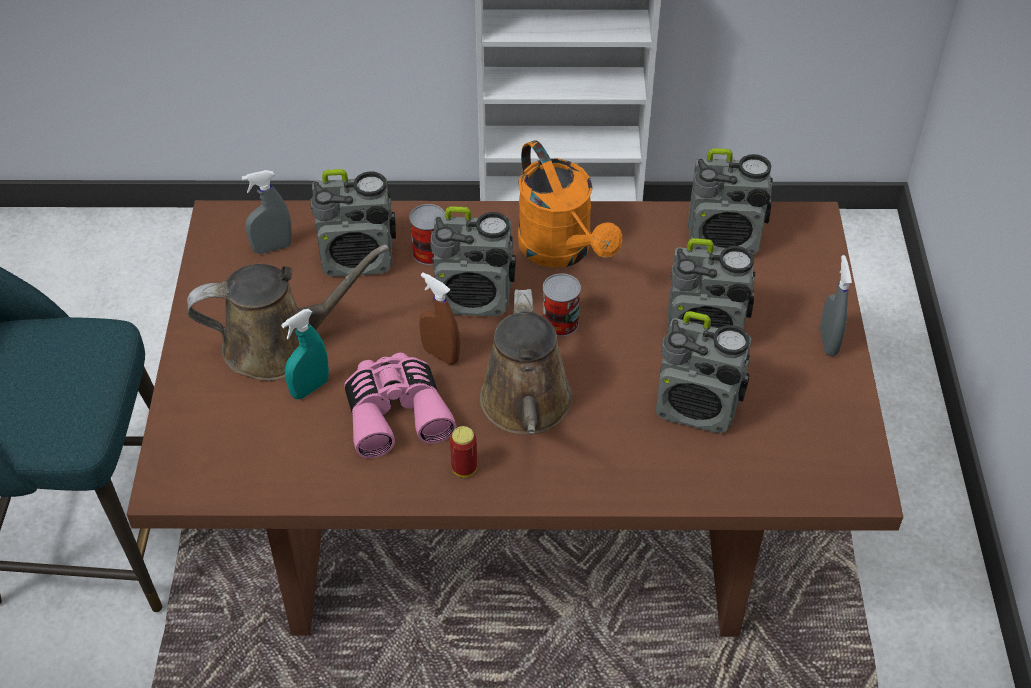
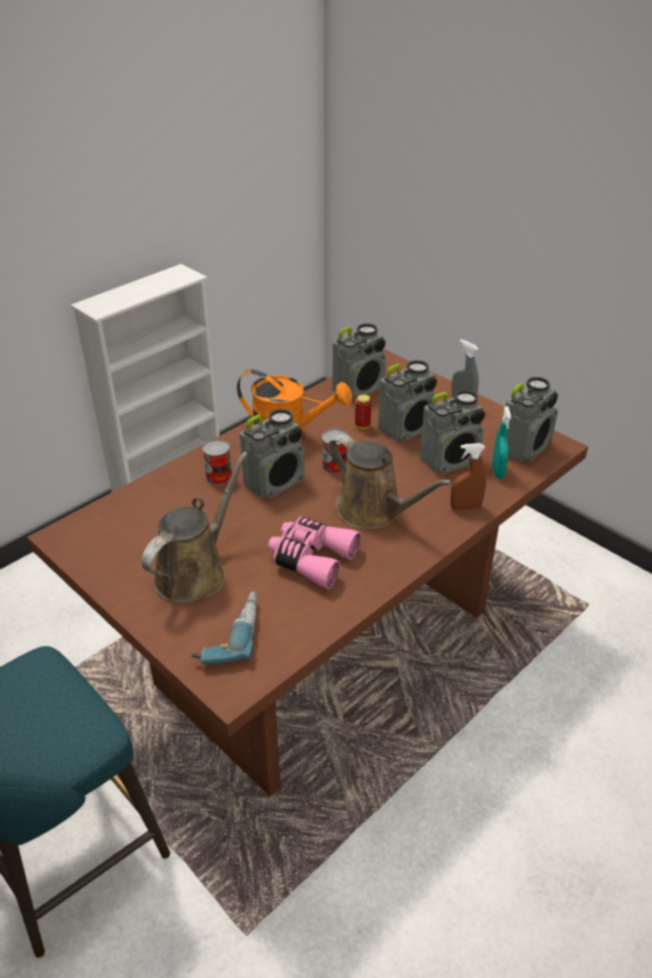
camera: 45 degrees left, 10 degrees down
(229, 431) = (228, 634): none -> power drill
(272, 247) = (118, 529): grey spray bottle -> none
(310, 388) = (245, 580): turquoise spray bottle -> turquoise spray bottle (498, 471)
(358, 259) = (182, 503): radio -> radio (525, 447)
(440, 355) = (295, 517): brown spray bottle -> brown spray bottle (465, 507)
(464, 468) = (385, 558): can -> can (362, 426)

